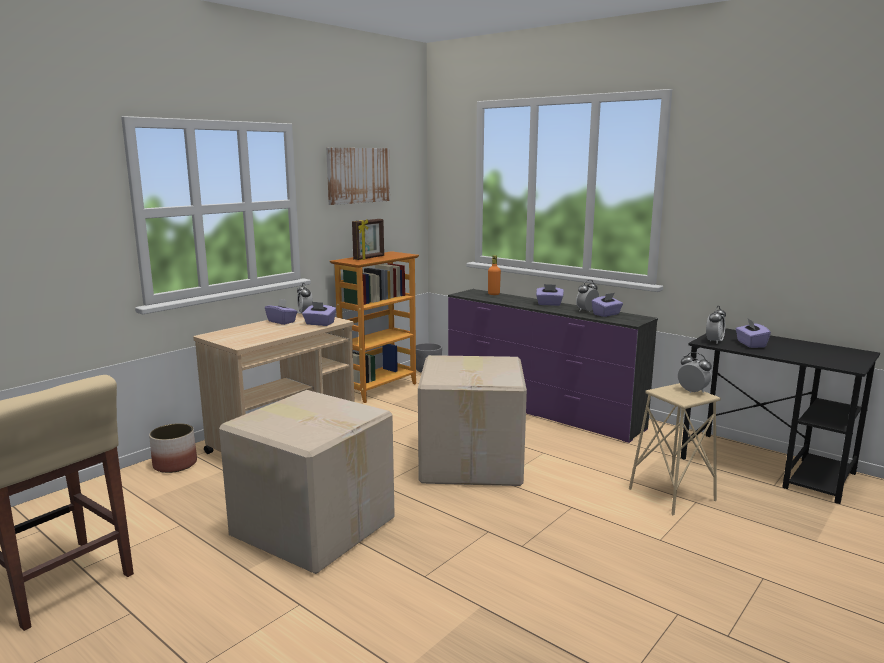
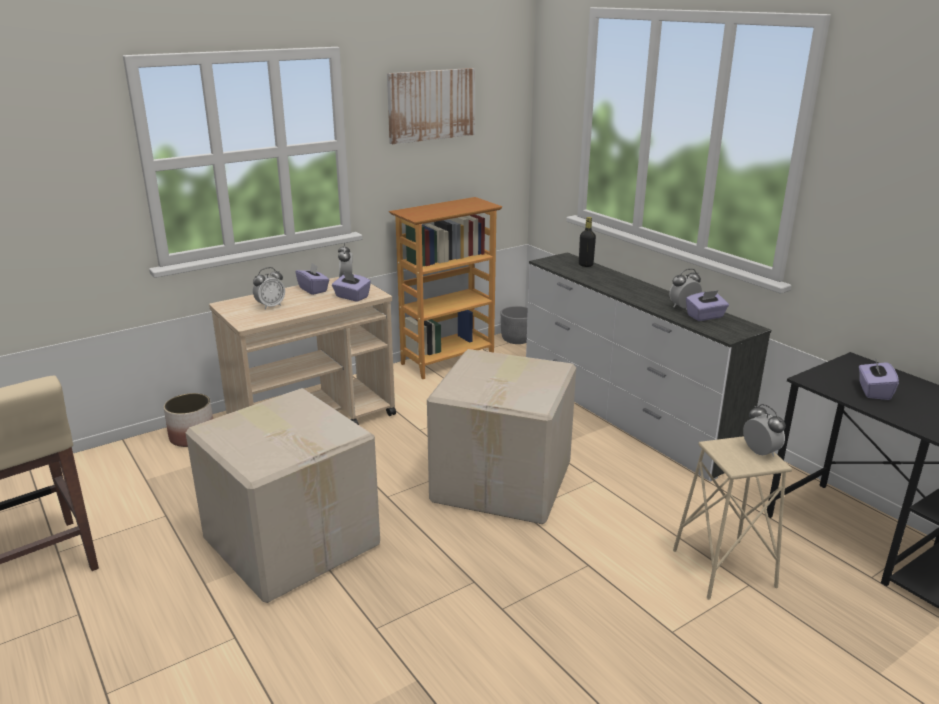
camera: 15 degrees right, 10 degrees up
(369, 258) = (438, 209): picture frame -> none
(493, 294) = (585, 265): orange bottle -> black bottle
(540, 409) = (624, 415): purple dresser -> white dresser
(549, 304) = (643, 290): purple tissue box -> none
(714, 341) = (824, 380): alarm clock -> alarm clock (270, 306)

